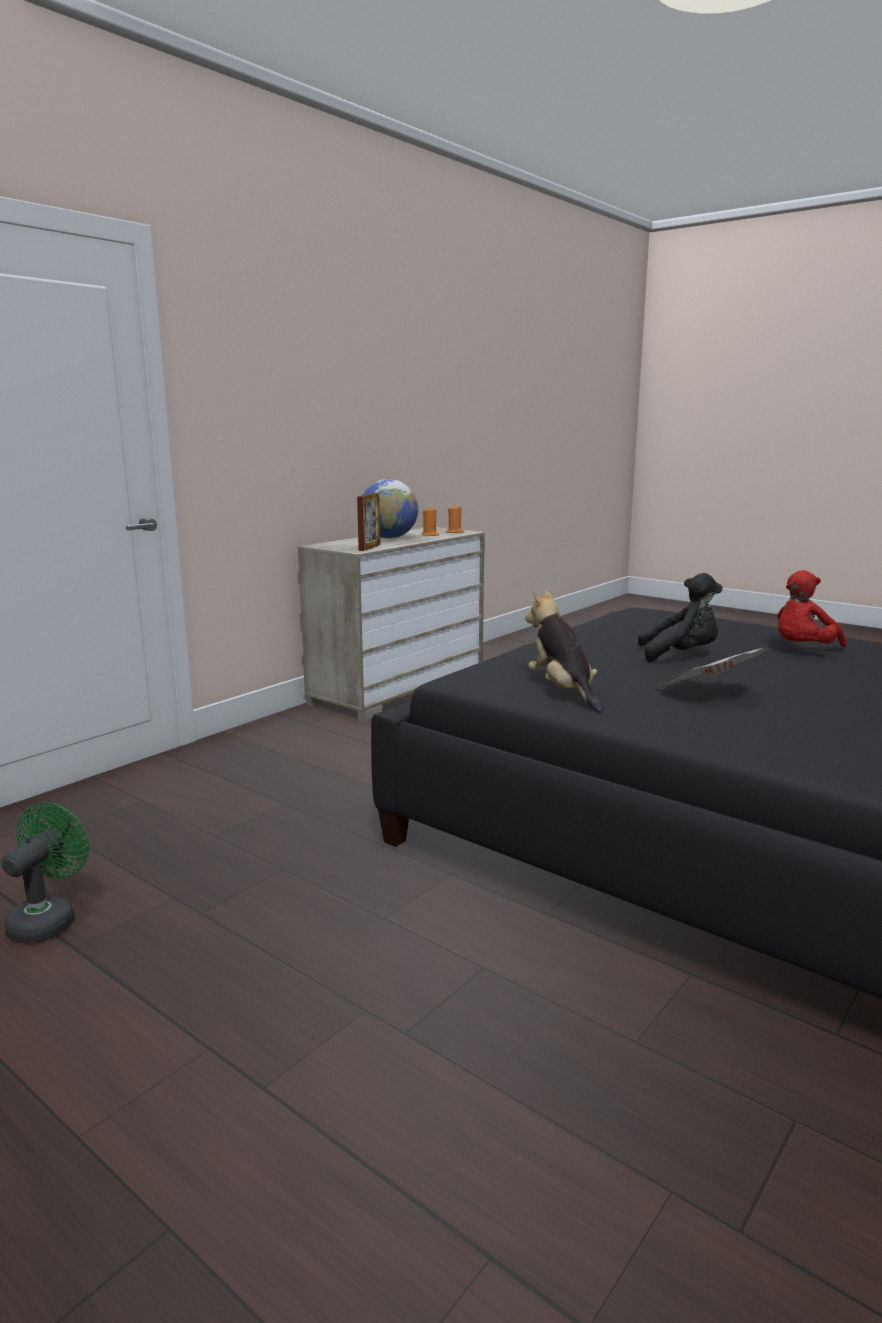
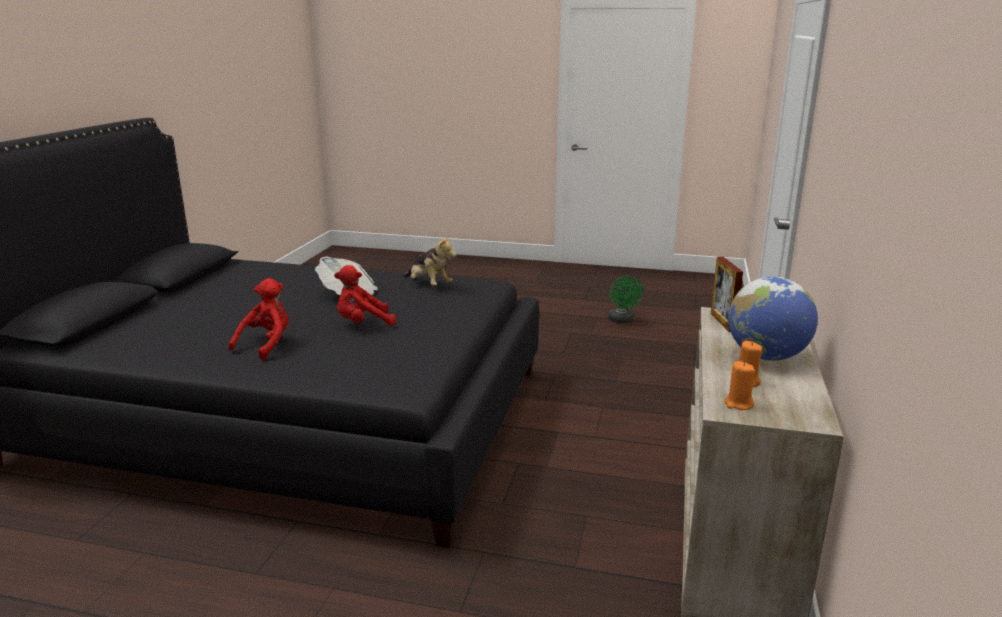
camera: 155 degrees right, 5 degrees up
(681, 655) = (363, 324): black plush toy -> red plush toy

